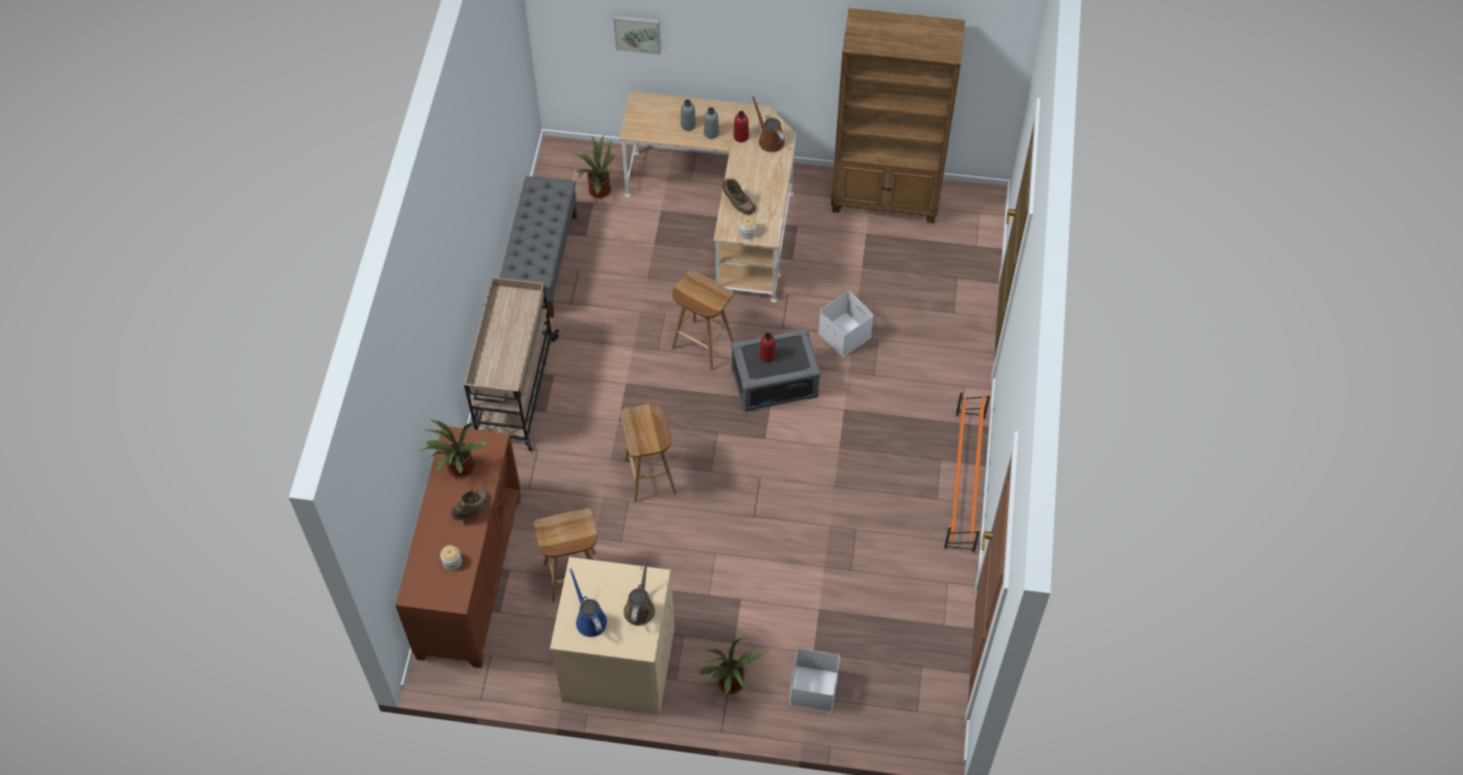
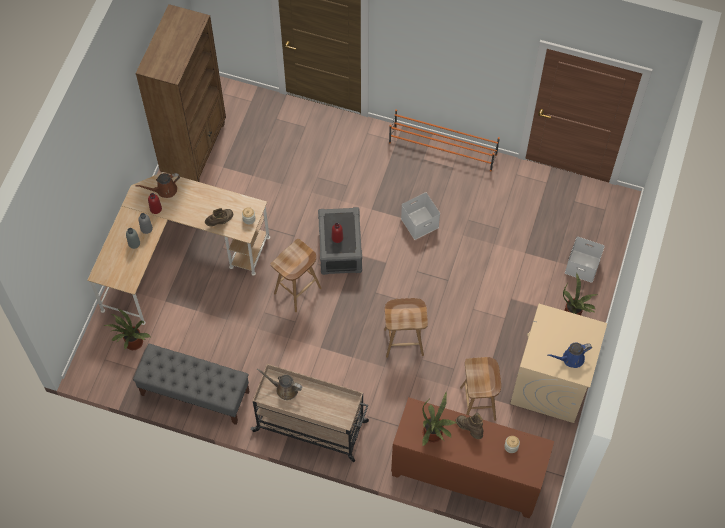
camera: 80 degrees left, 5 degrees up
(637, 32) = (74, 241): picture -> none
(640, 608) = (566, 326): brown watering can -> brown watering can (284, 389)
(846, 334) = (309, 196): white storage box -> white storage box (420, 222)

